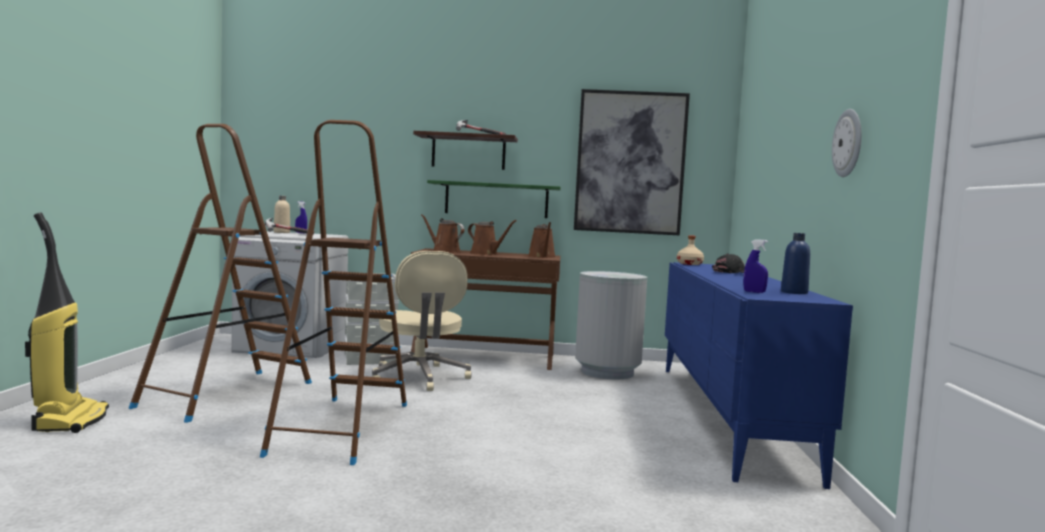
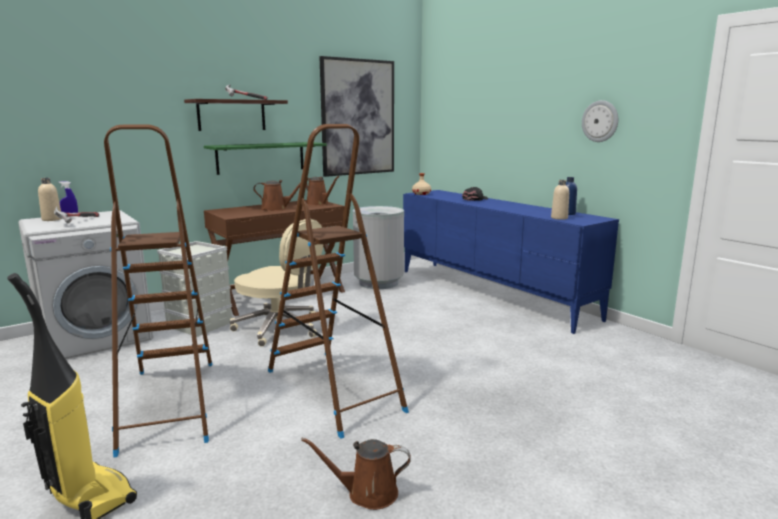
camera: 40 degrees left, 10 degrees up
(444, 251) = (241, 212): brown watering can -> brown watering can (367, 493)
(754, 292) = (559, 218): blue spray bottle -> beige bottle

